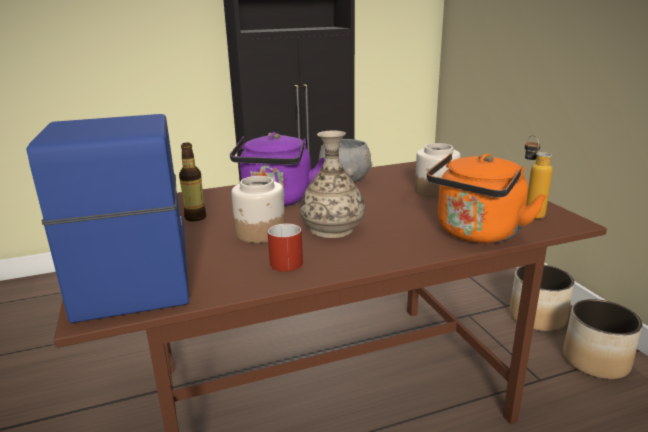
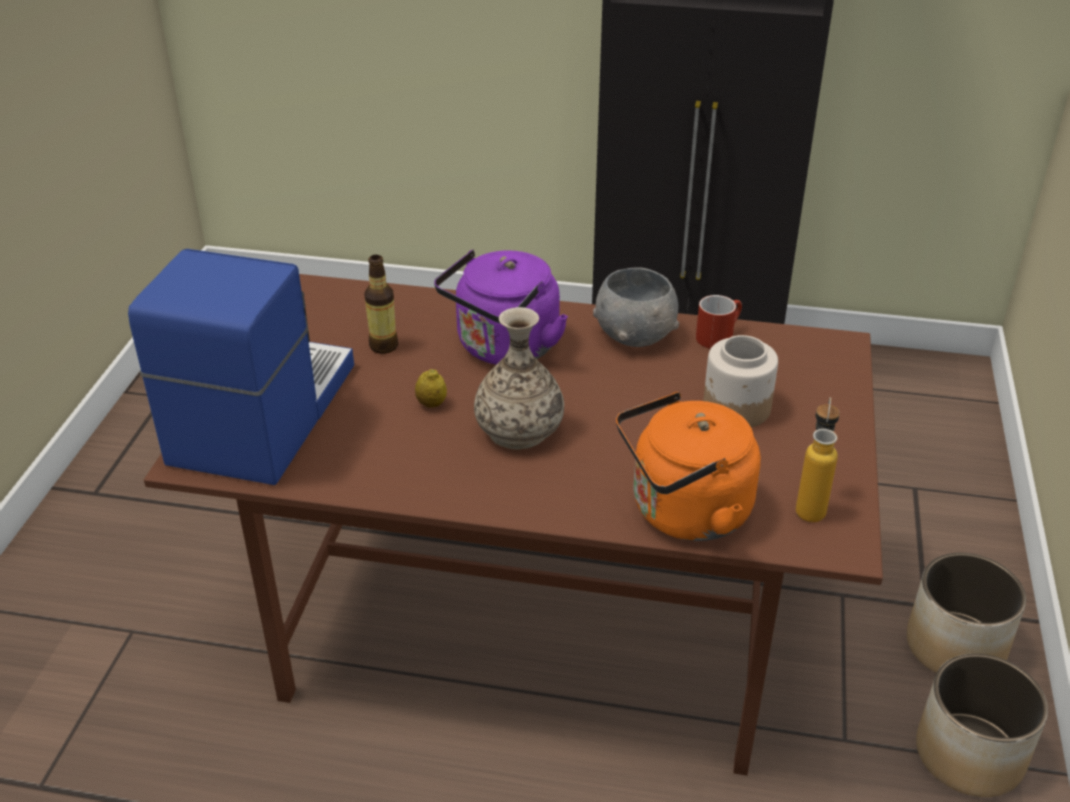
camera: 30 degrees right, 15 degrees up
(260, 233) = (431, 404): jar -> lemon
(288, 260) = (420, 463): red mug -> red mug (718, 335)

